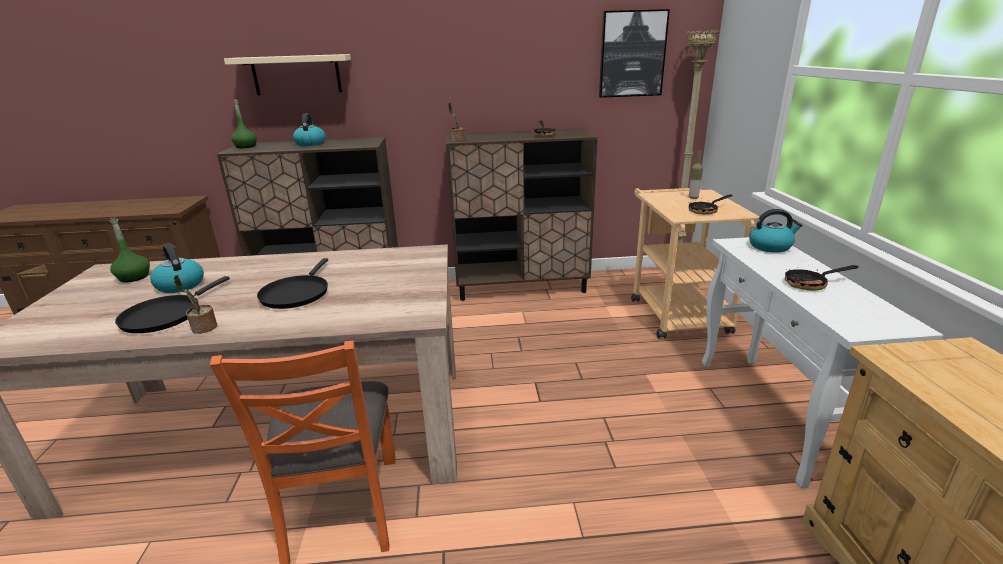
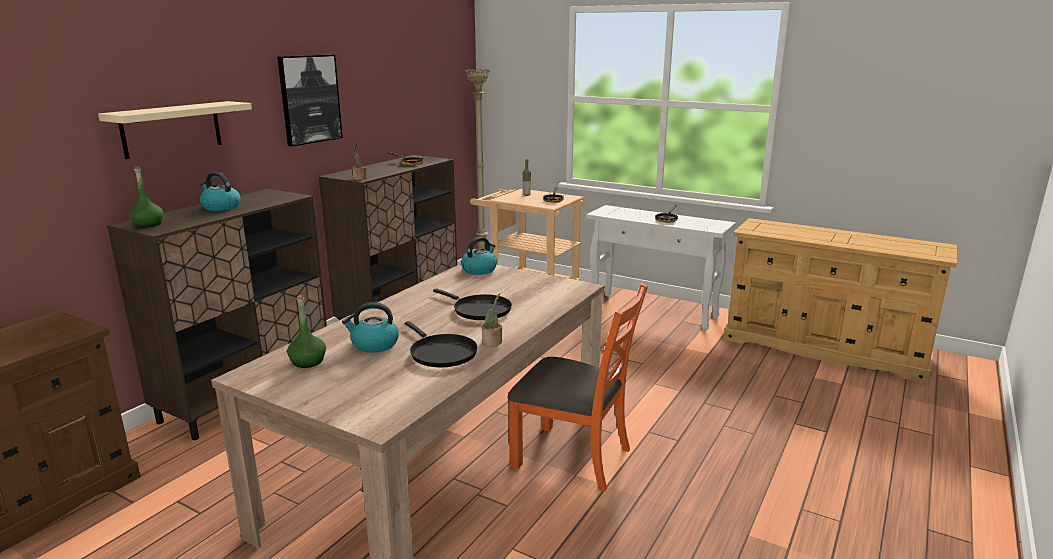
camera: 55 degrees left, 5 degrees down
(632, 54) = (434, 89): picture -> picture (309, 99)
(770, 246) = (617, 210): kettle -> kettle (479, 270)

